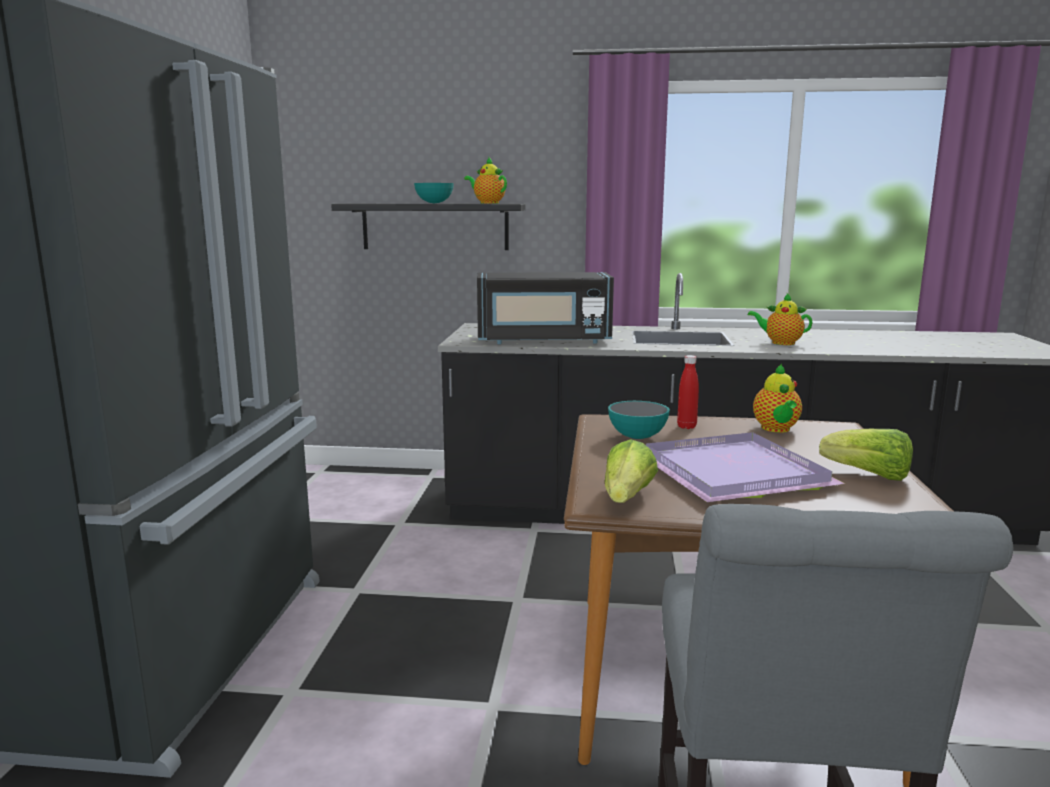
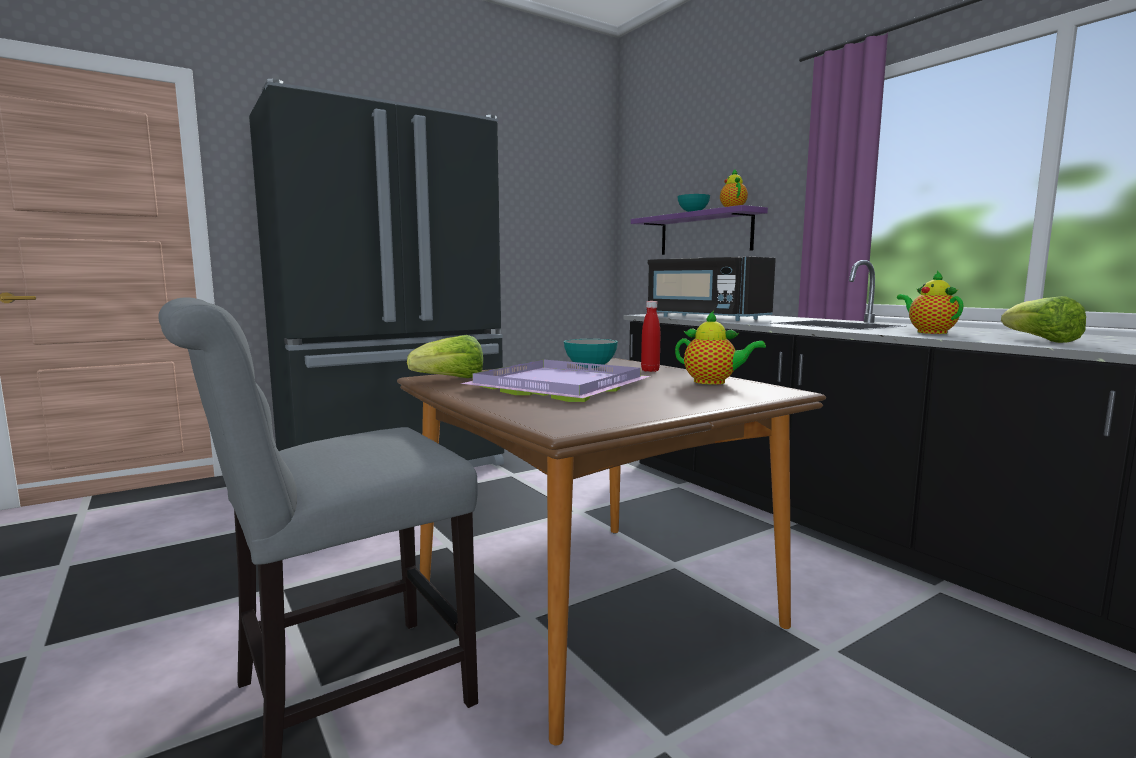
camera: 50 degrees right, 5 degrees down
(435, 226) = (705, 233): black shelf -> purple shelf
(776, 429) = (713, 382): teapot -> teapot turned 120 degrees counterclockwise
(868, 475) = (646, 407): lettuce -> lettuce (1040, 341)

